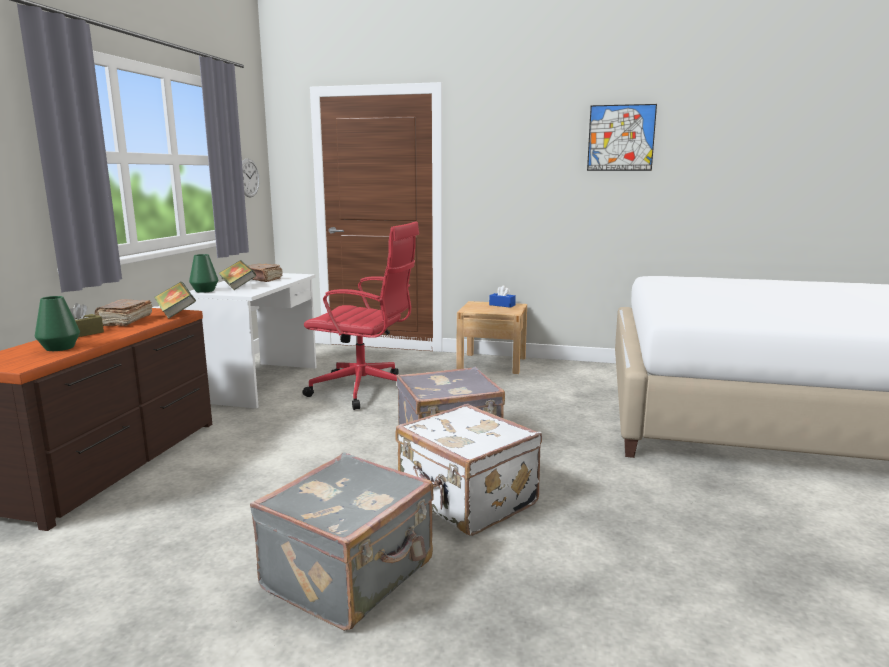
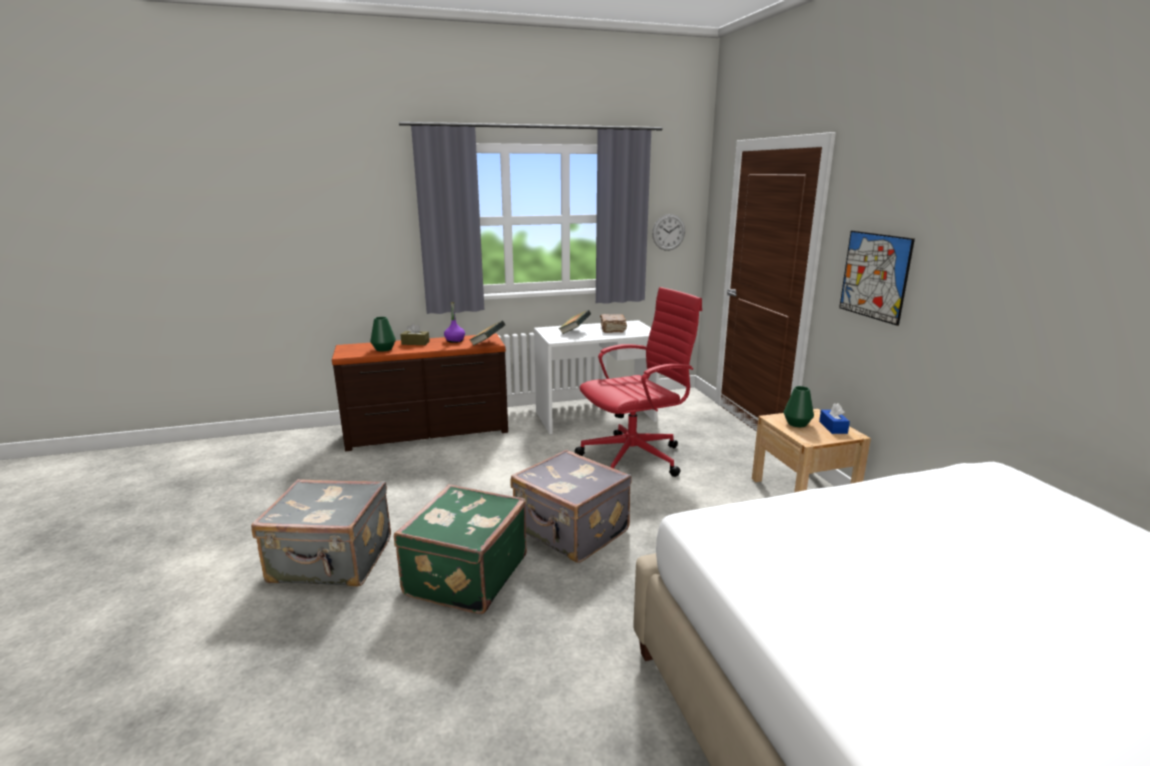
camera: 60 degrees right, 5 degrees up
(124, 321) = (454, 340): brown book -> purple bottle
(204, 291) = (548, 329): green vase -> green vase (797, 423)
(365, 390) = (635, 457): red office chair -> red office chair turned 105 degrees counterclockwise
(466, 500) = (464, 575): white suitcase -> green suitcase
(621, 138) = (1035, 222): picture -> picture (874, 276)

